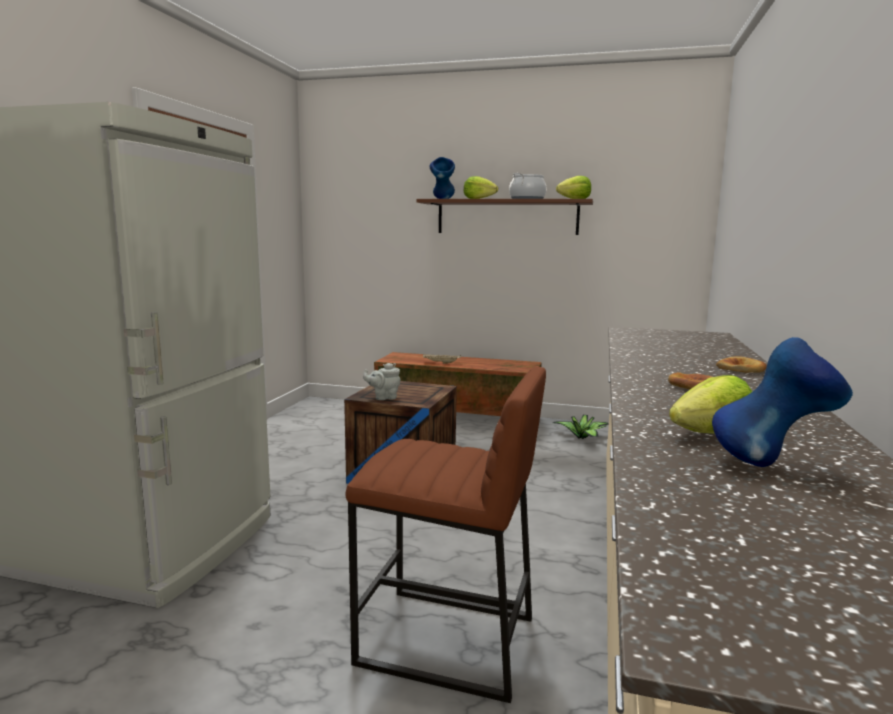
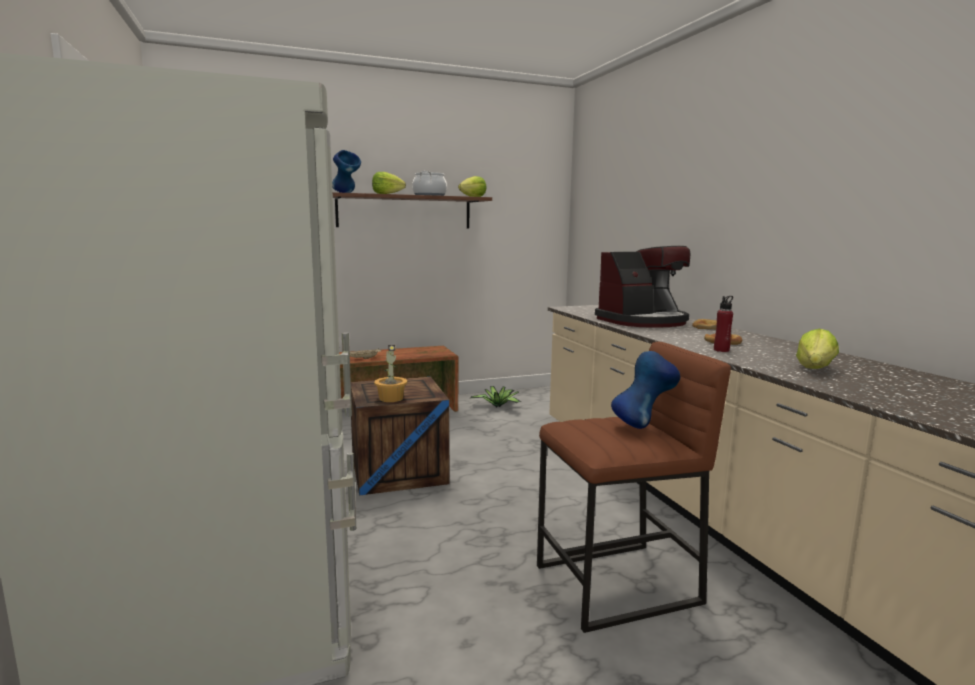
camera: 35 degrees left, 0 degrees up
(384, 397) = (391, 398): grey teapot -> potted plant
(655, 393) = (721, 350): none -> red bottle
(672, 352) = (643, 321): none -> coffee machine
(771, 465) = (879, 379): blue vase -> blue vase (643, 426)

